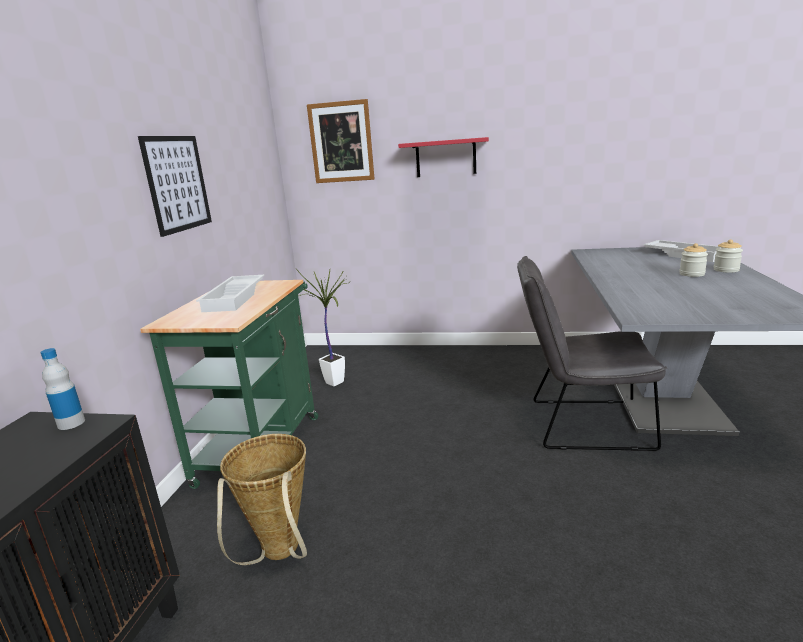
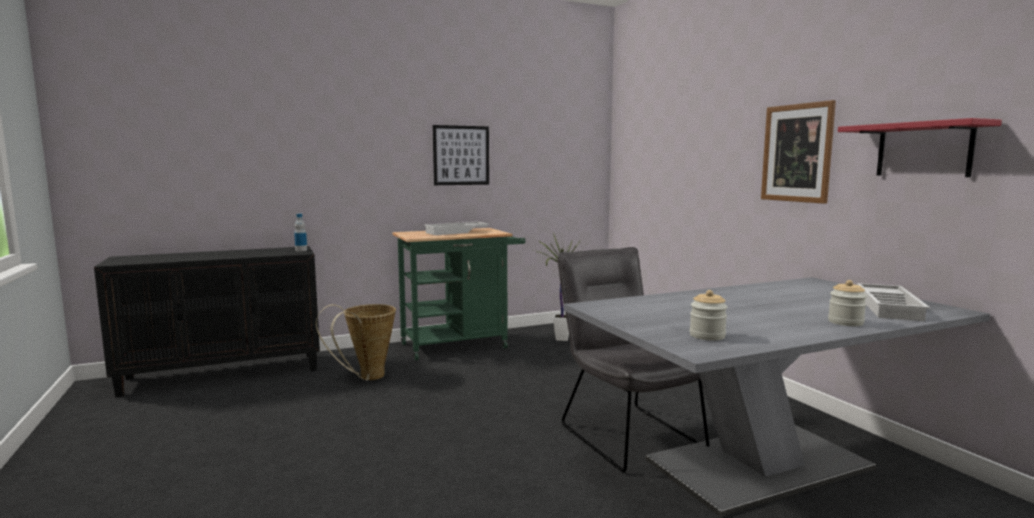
camera: 55 degrees right, 10 degrees down
(341, 142) = (643, 136): picture -> picture (796, 153)
(445, 158) = (708, 155): red shelf -> red shelf (923, 150)
(692, 274) = (791, 312): jar -> jar (707, 336)

